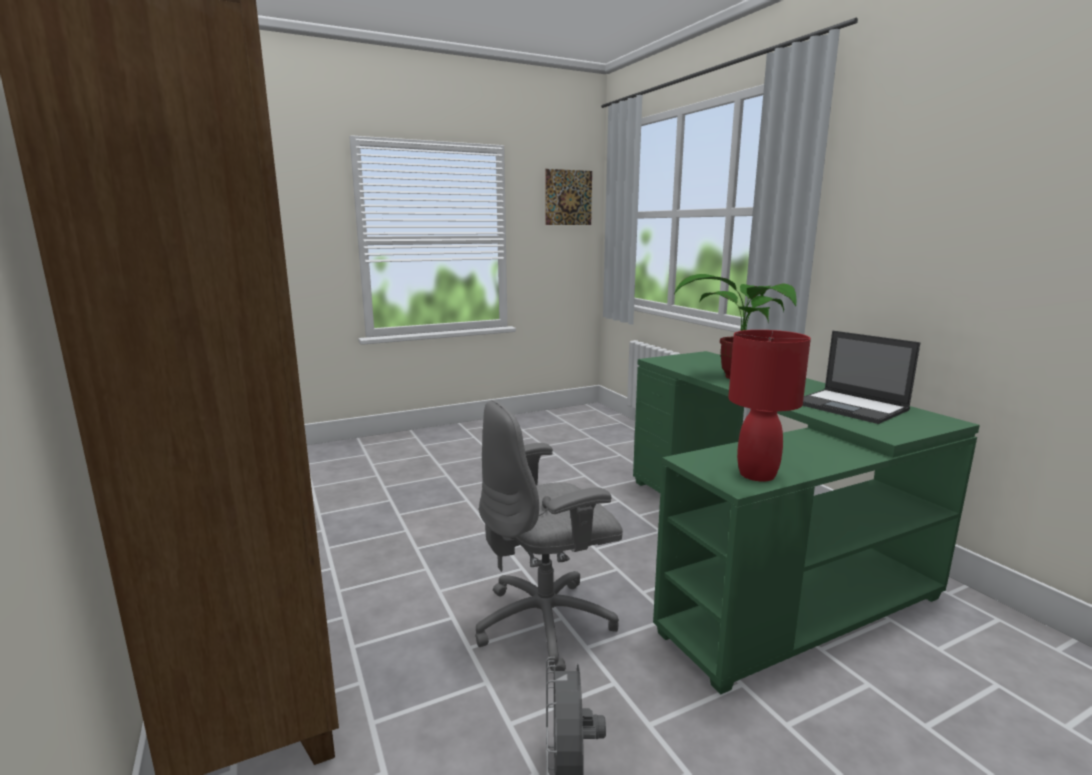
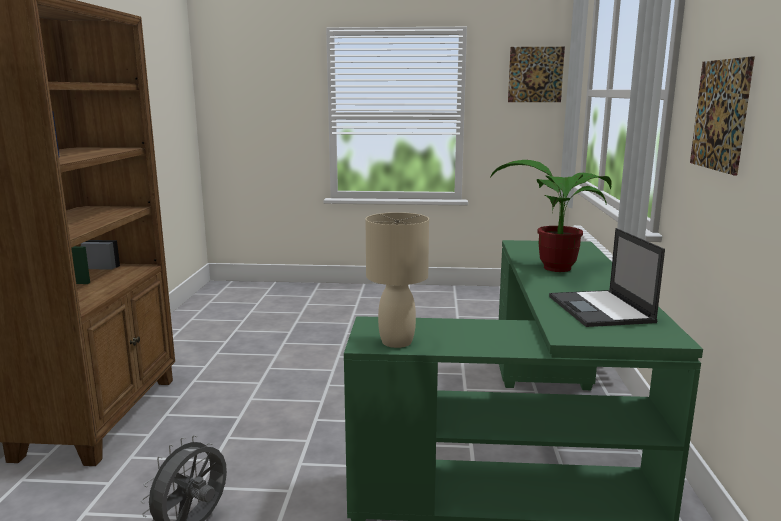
camera: 30 degrees right, 0 degrees up
(547, 623) = (293, 440): grey office chair -> none
(756, 474) = (397, 341): red table lamp -> beige table lamp
(904, 223) = (720, 115): none -> picture

